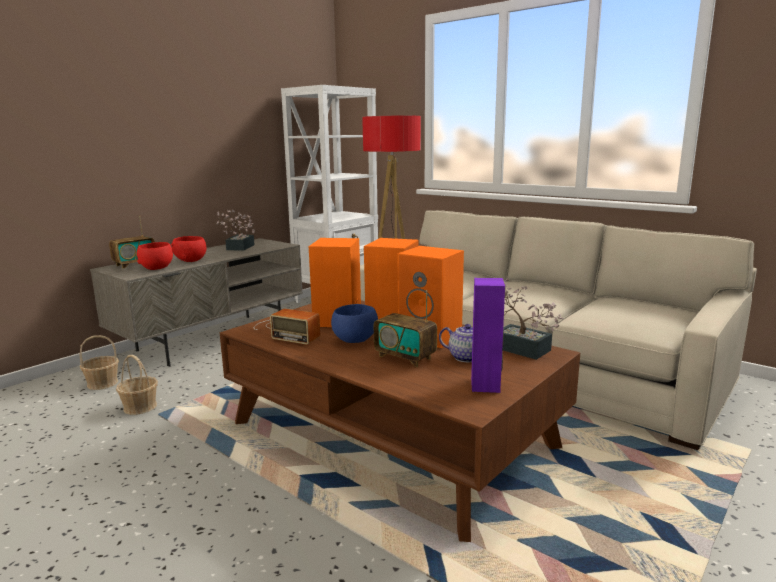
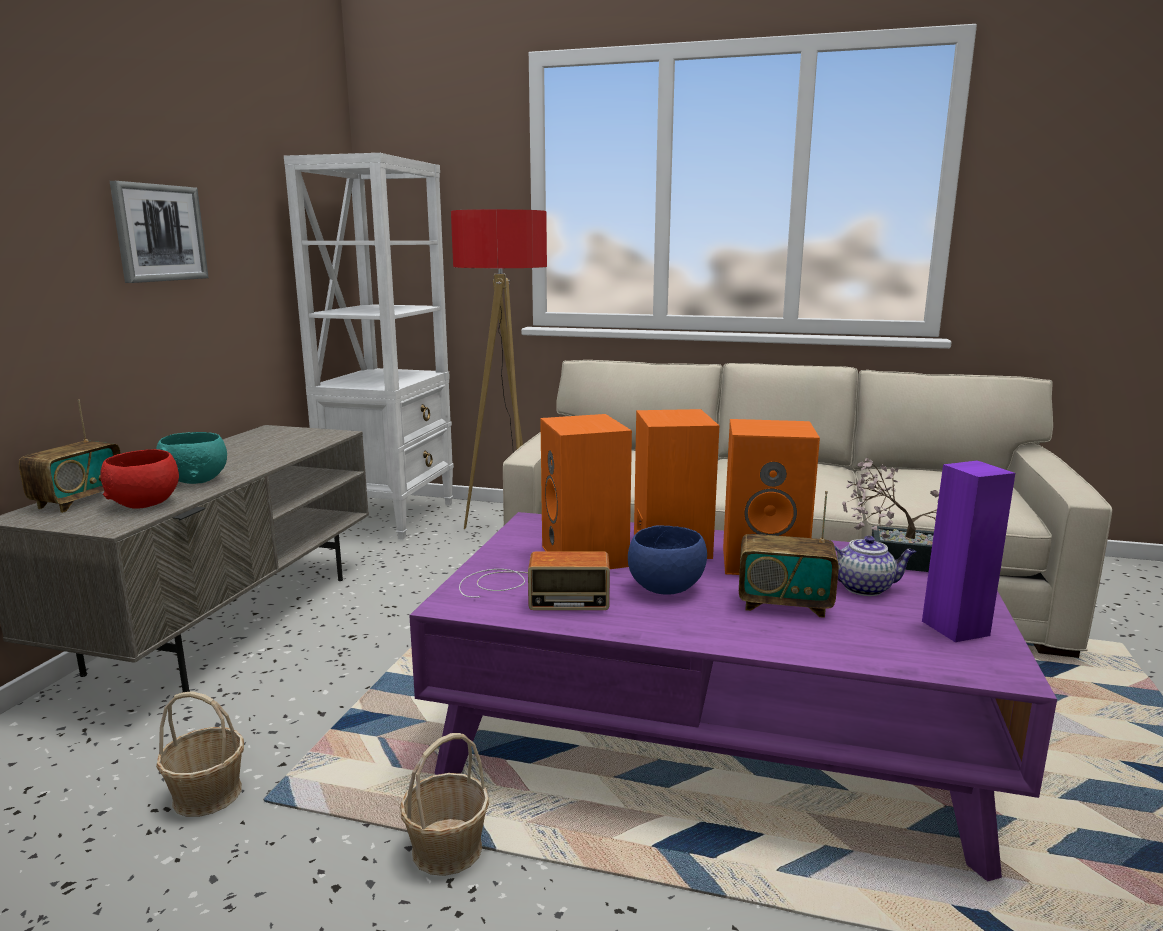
camera: 25 degrees left, 0 degrees up
(102, 383) = (66, 763): basket -> basket (446, 849)
(191, 260) = (196, 480): red bowl -> turquoise bowl
(198, 133) = (159, 233): none -> picture
(238, 248) = (256, 447): potted plant -> none
(391, 435) = (712, 732): brown coffee table -> purple coffee table

